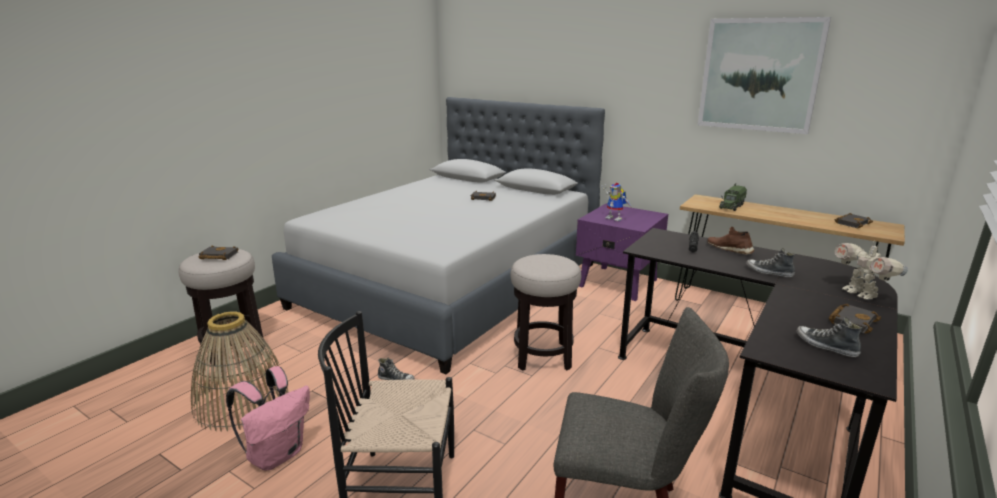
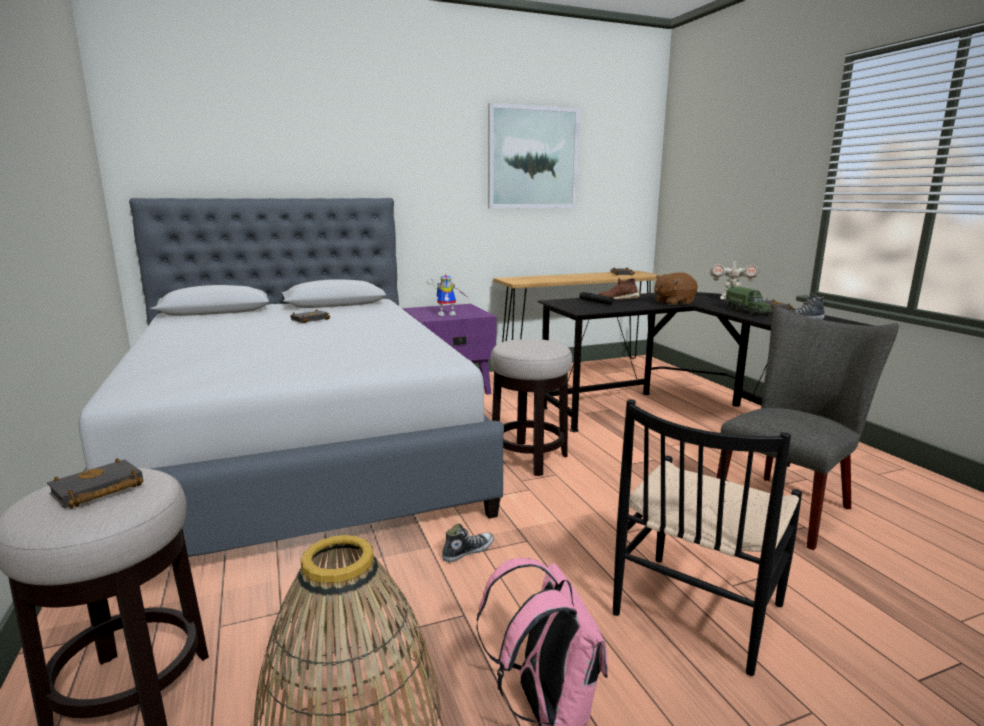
camera: 55 degrees left, 5 degrees down
(731, 206) = (541, 279): toy truck -> toy truck (748, 311)
(769, 272) = (673, 302): shoe -> brown plush toy

